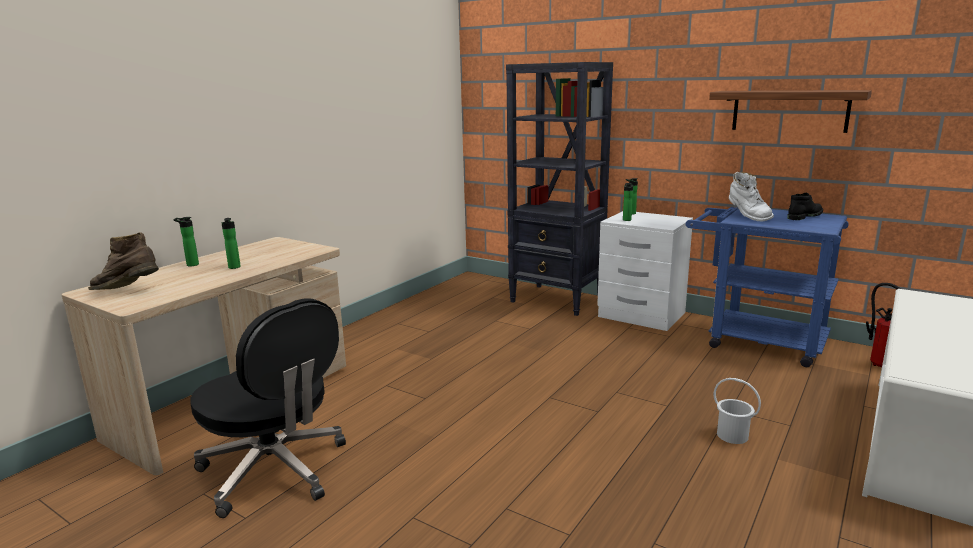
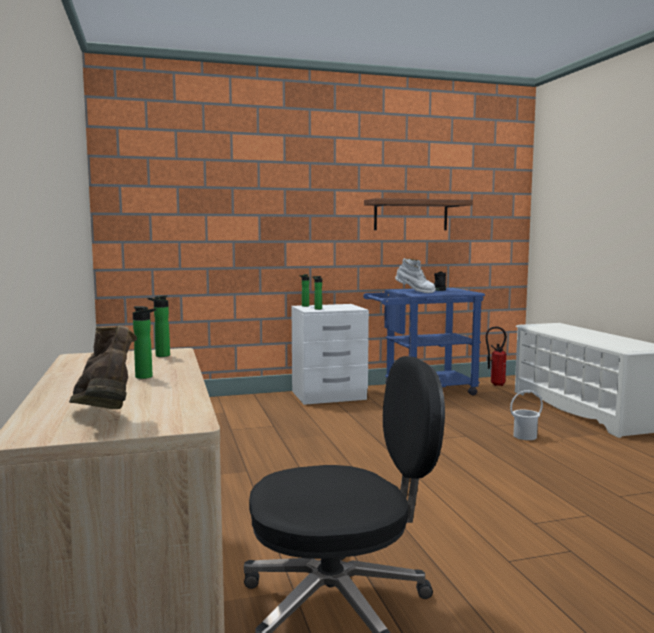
camera: 50 degrees left, 10 degrees down
(128, 291) = (103, 419): brown boot -> brown boot turned 105 degrees clockwise
(191, 265) = (68, 387): bottle -> bottle (160, 356)
(557, 300) = (245, 403): black bookcase -> none

